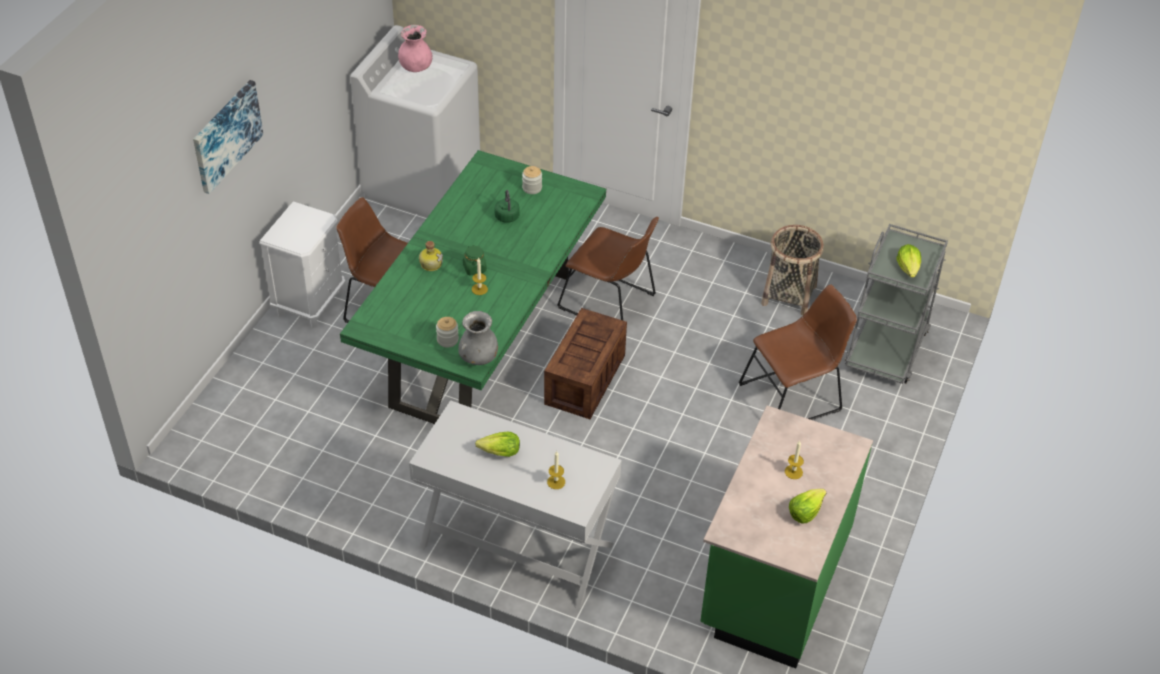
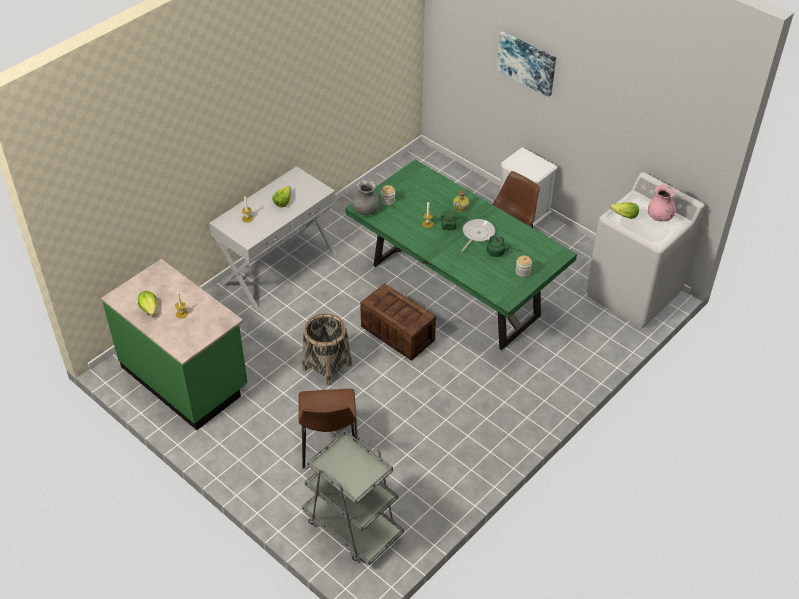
camera: 110 degrees right, 0 degrees up
(479, 239) = (477, 234): none -> frying pan
(610, 303) = (466, 367): brown chair -> none
(788, 295) = (434, 480): basket -> basket (327, 366)
(908, 268) = (341, 464): lettuce -> lettuce (624, 216)

